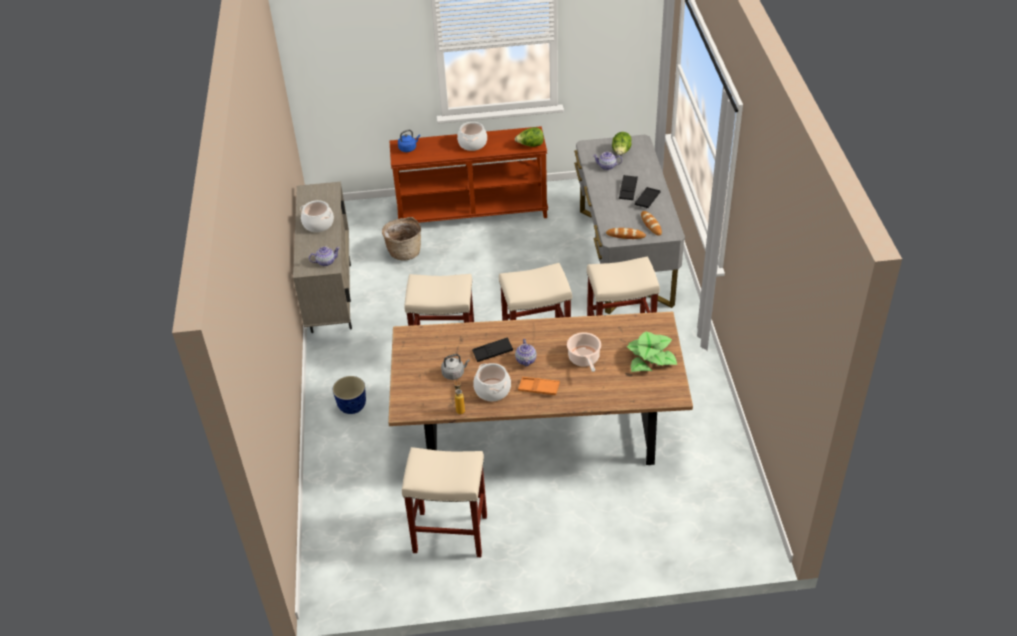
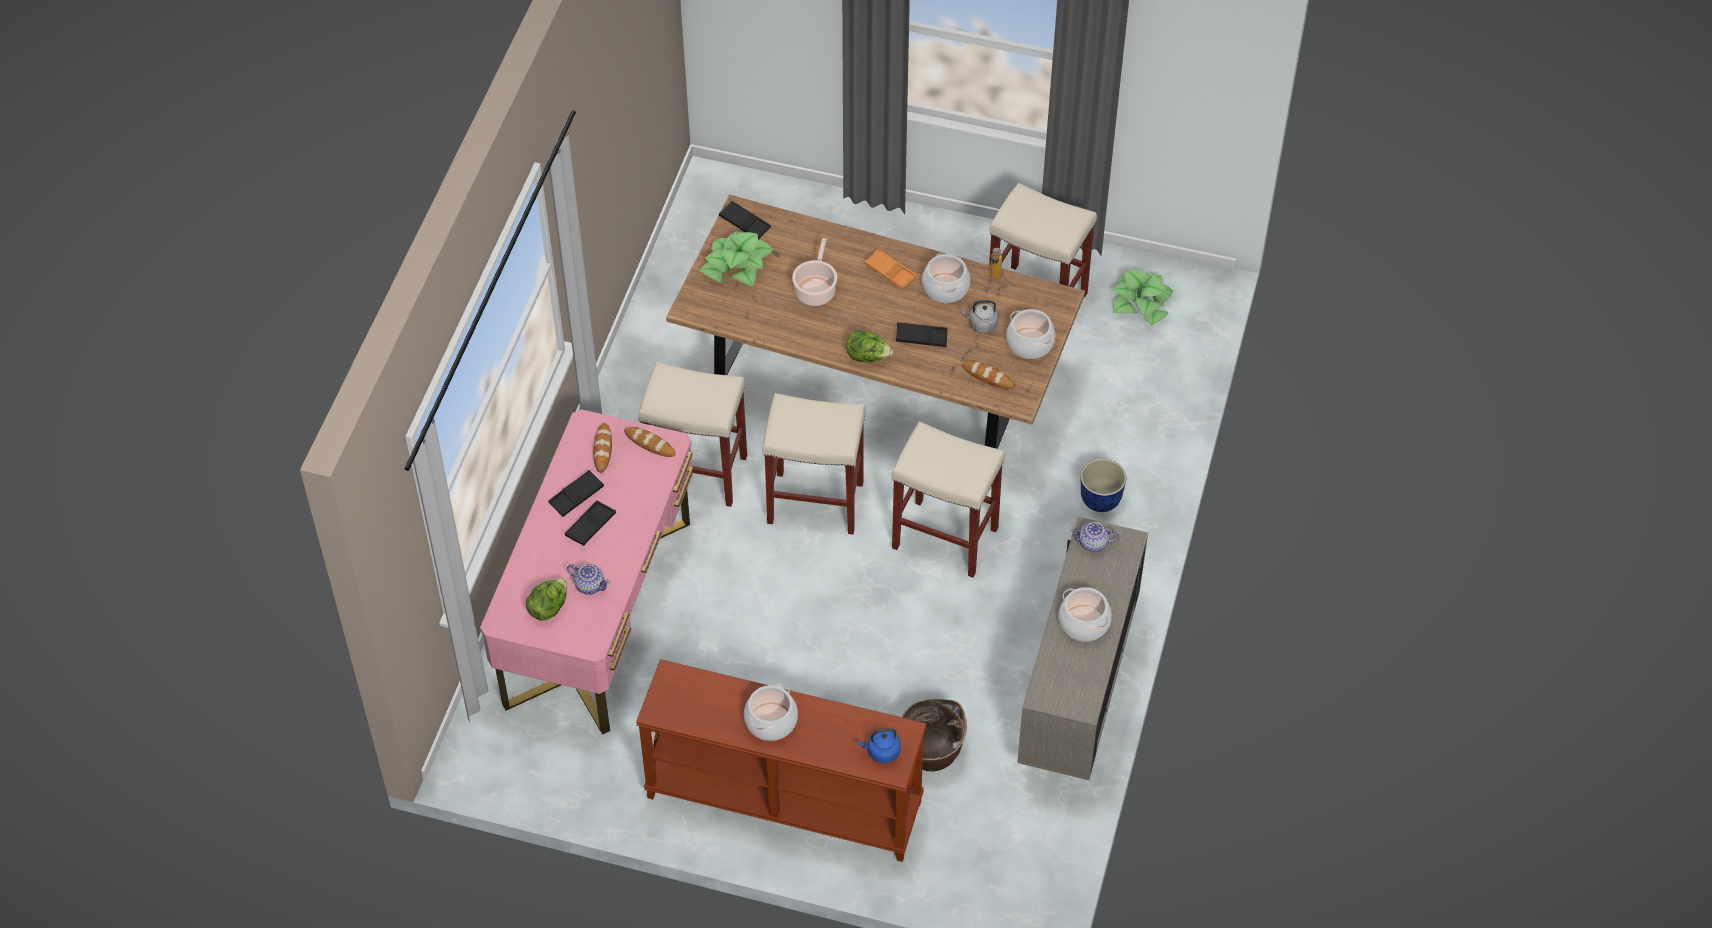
camera: 160 degrees left, 10 degrees up
(367, 560) = (1141, 302): none -> potted plant
(414, 372) = (1030, 343): none -> cooking pot
(434, 342) = (988, 377): none -> bread
(526, 360) = (886, 313): teapot -> none
(530, 145) = (680, 679): lettuce -> lettuce (868, 357)
(624, 256) = (598, 612): grey desk -> pink desk
(665, 388) = (745, 223): none -> black tray

